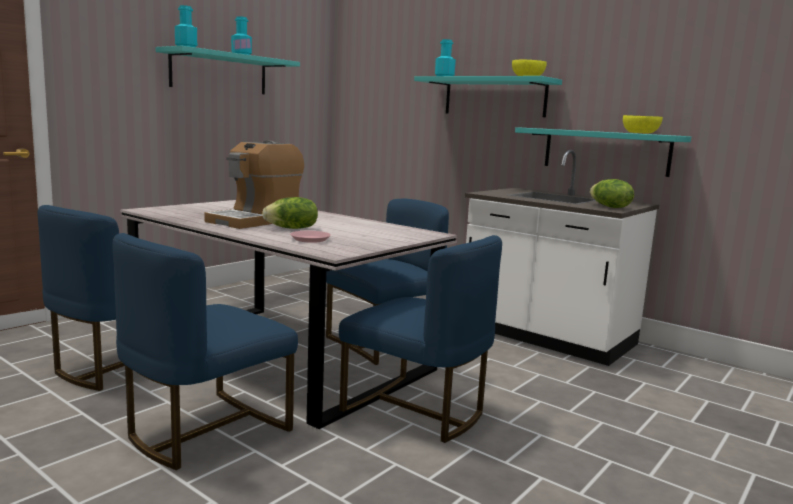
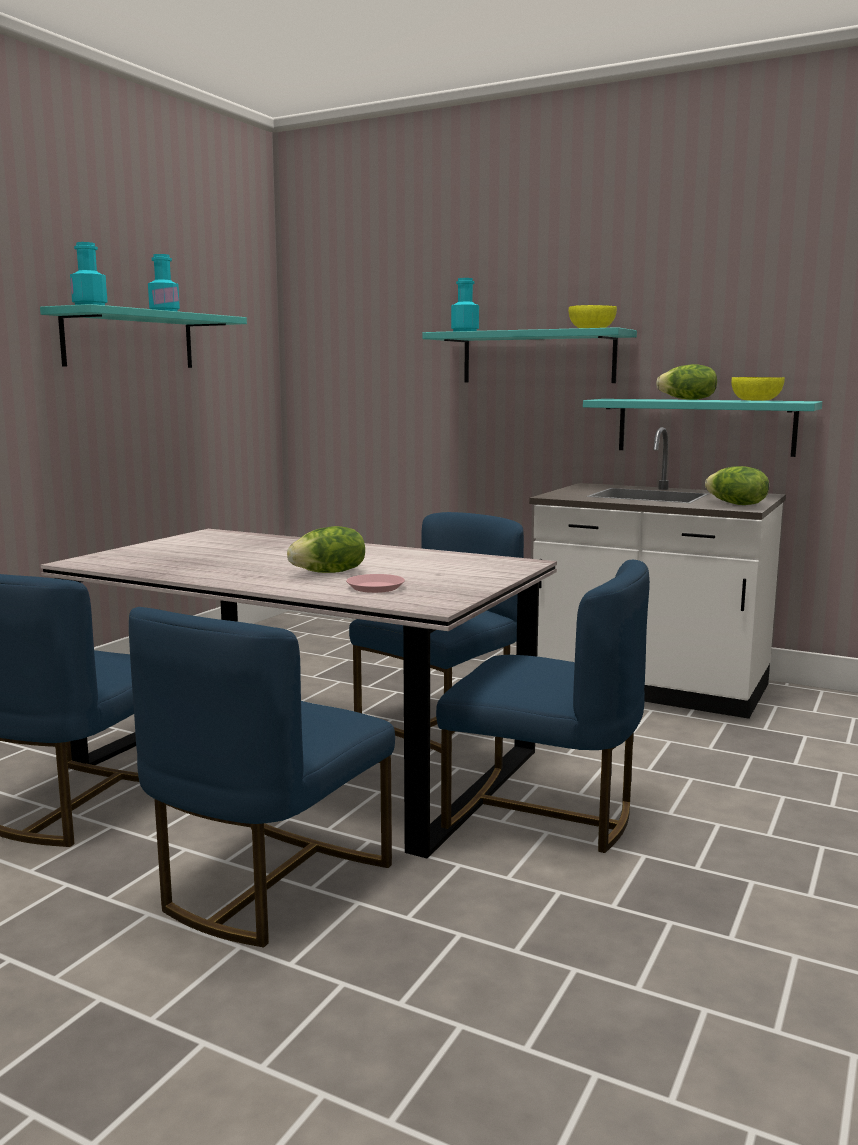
camera: 10 degrees left, 0 degrees up
(256, 220) = (264, 564): coffee machine -> none
(592, 130) = (687, 399): none -> lettuce

